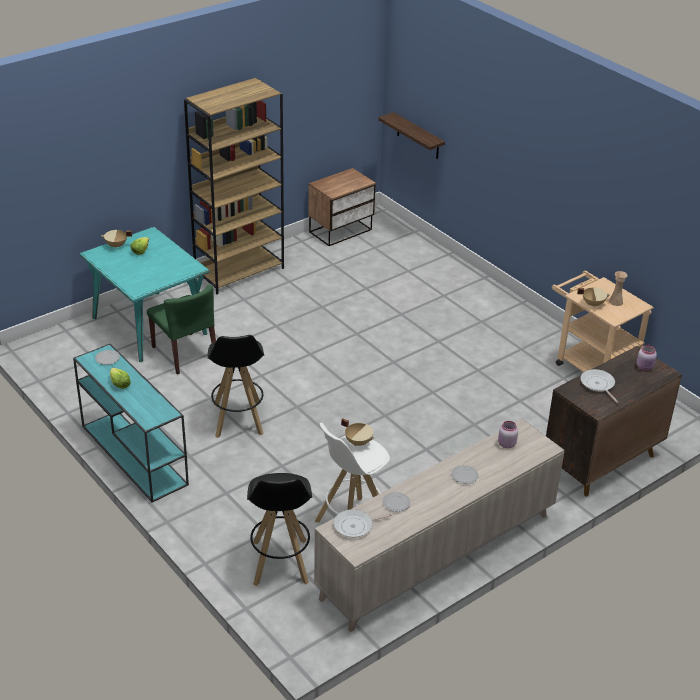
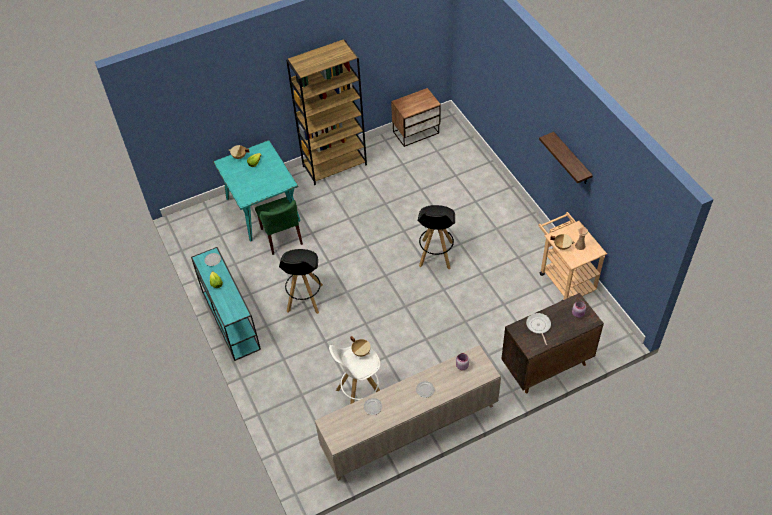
camera: 15 degrees right, 15 degrees up
(280, 562) = (305, 420): black stool -> black stool (436, 254)
(355, 526) = (341, 422): frying pan -> none
(418, 136) = (472, 75): shelf -> shelf (571, 159)

